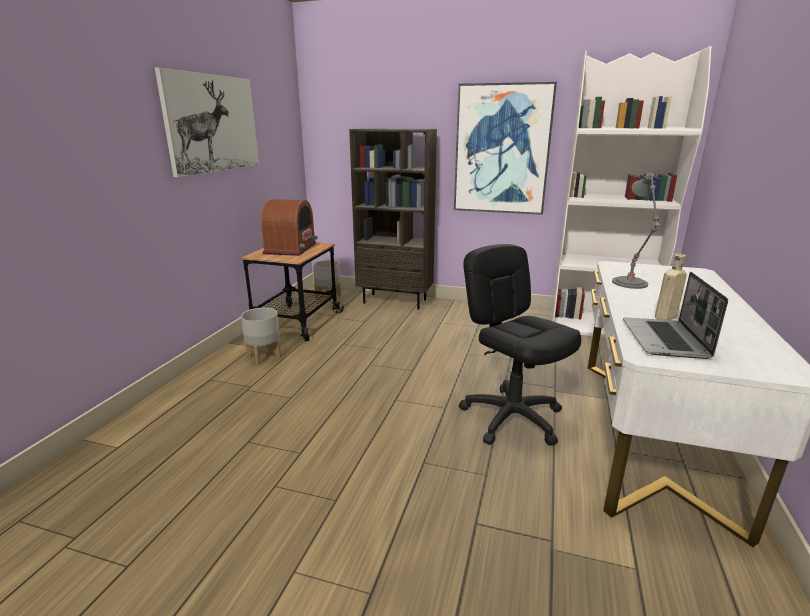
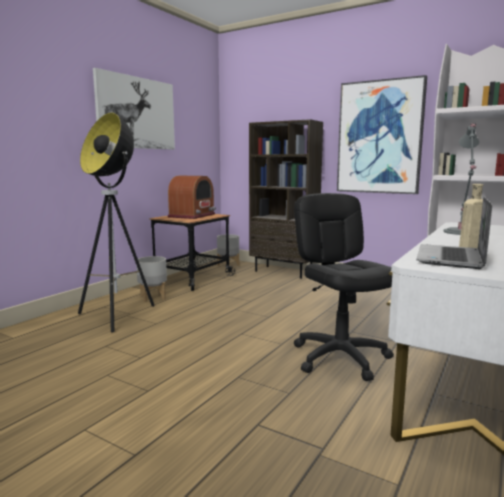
camera: 15 degrees right, 10 degrees down
(237, 392) = (118, 316): none -> floor lamp

